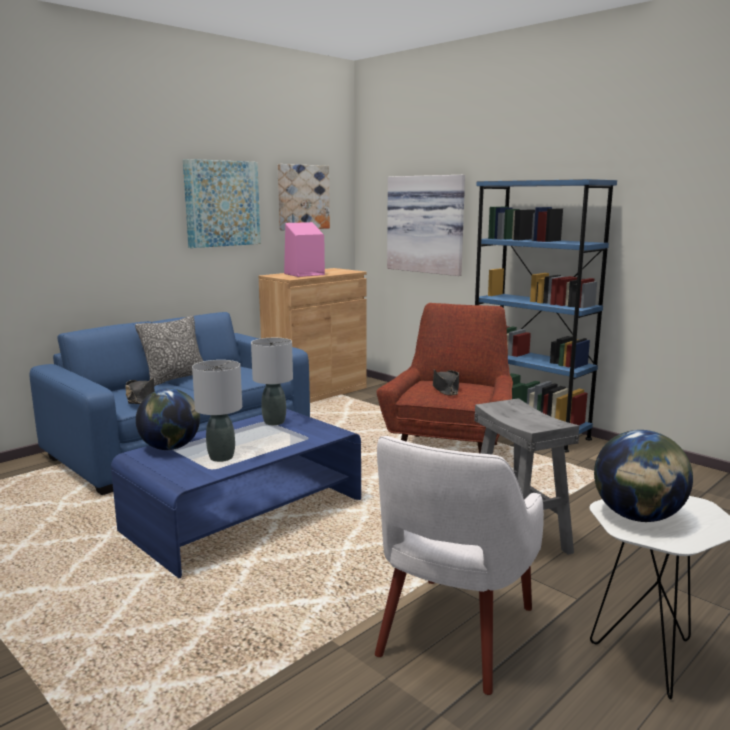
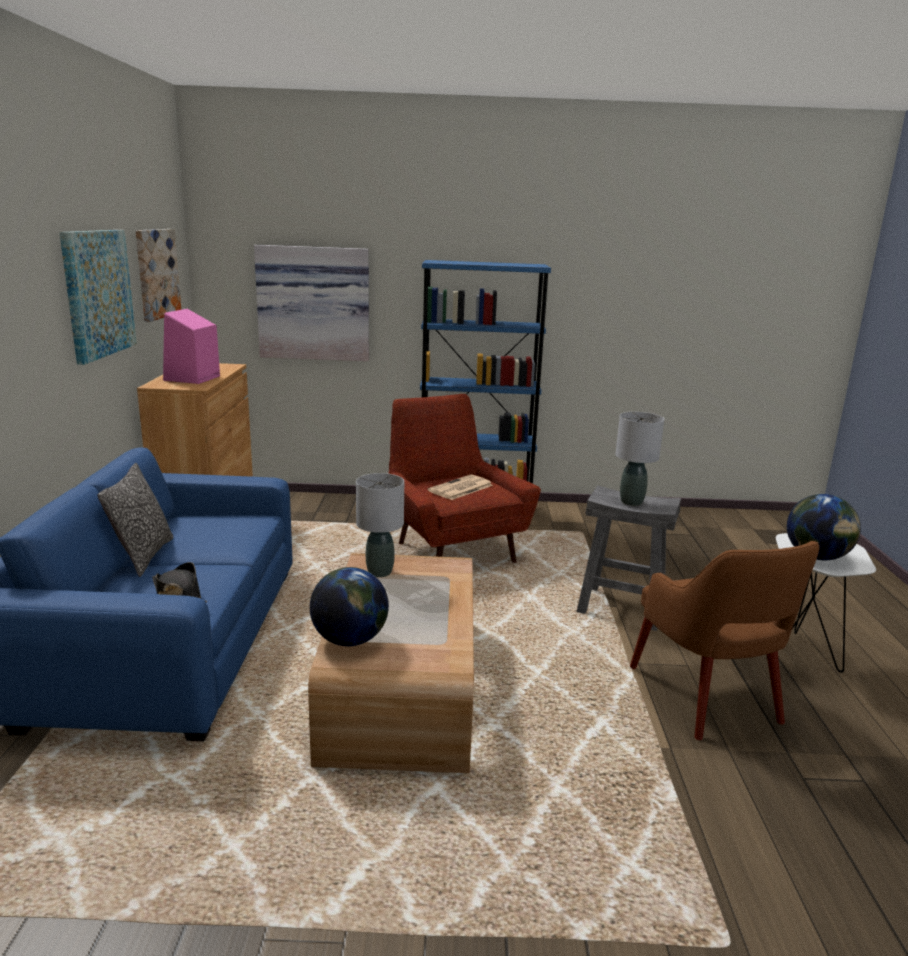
camera: 45 degrees left, 5 degrees up
(221, 457) = (424, 628): grey table lamp -> grey table lamp (632, 502)
(245, 515) = (402, 685): blue coffee table -> brown coffee table
(445, 389) = (460, 488): black hat -> newspaper
(454, 633) = (706, 696): white armchair -> brown armchair

